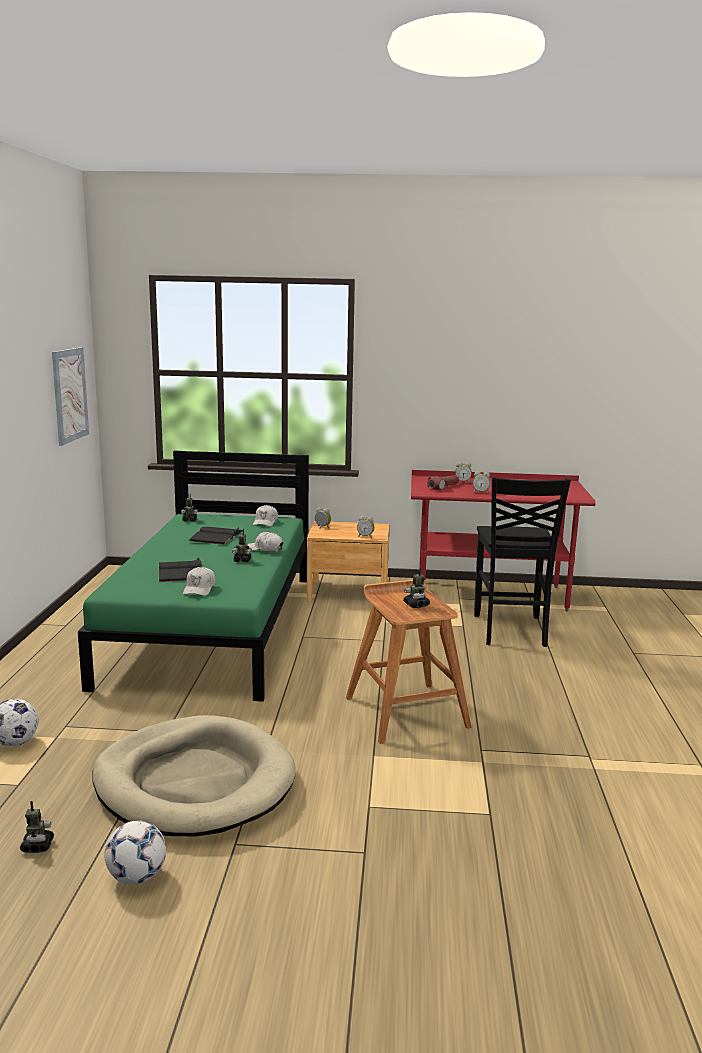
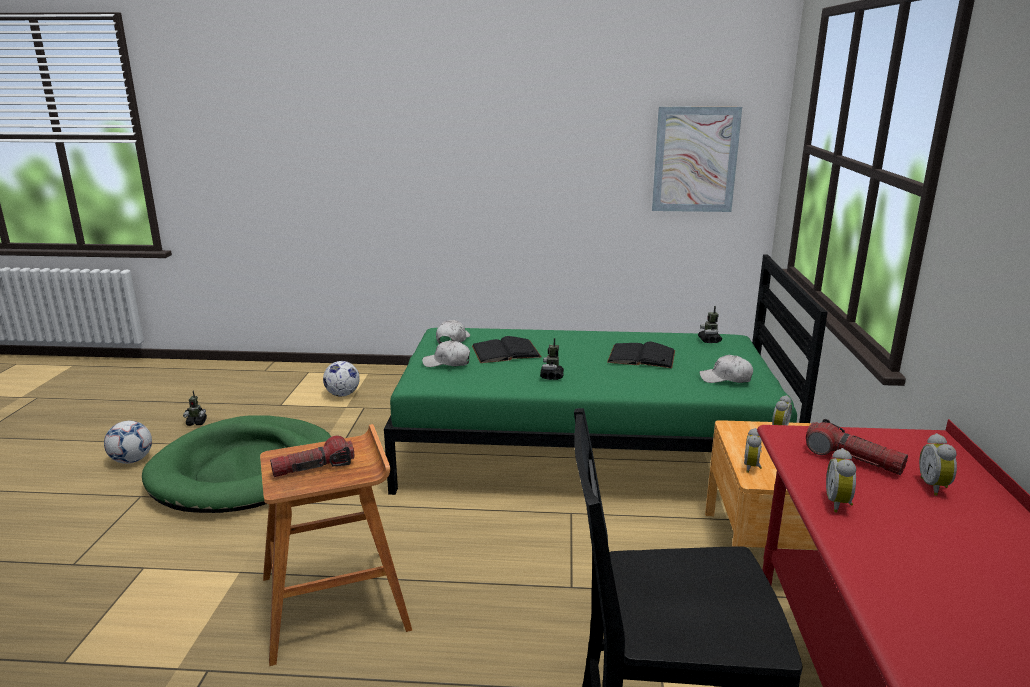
camera: 90 degrees right, 5 degrees up
(194, 782) = (244, 470): beige dog bed -> green dog bed
(264, 549) = (601, 385): white cap -> white cap (452, 340)
(416, 605) = (314, 468): toy robot -> flashlight

